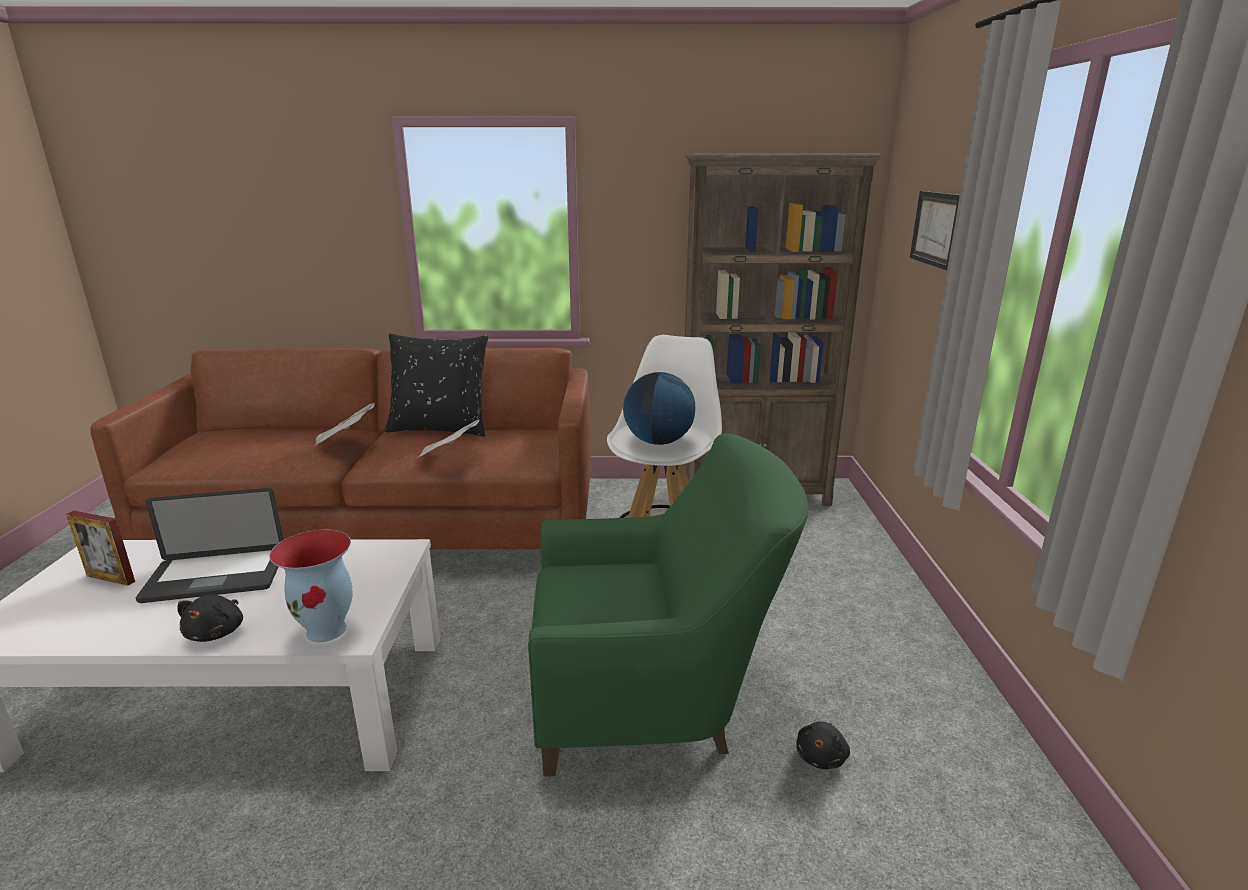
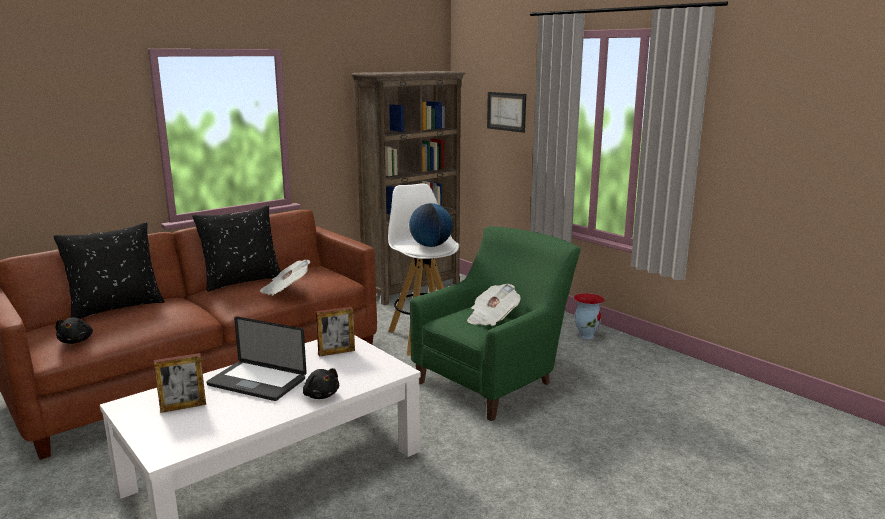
camera: 40 degrees left, 5 degrees down
(216, 577) = (257, 382): laptop -> laptop turned 75 degrees clockwise
(290, 426) = (116, 307): none -> black pillow
(328, 629) = (378, 373): vase -> vase (586, 335)
(345, 440) = (193, 301): newspaper -> newspaper (492, 318)
(356, 570) = (336, 352): none -> picture frame
(821, 756) = (582, 370): black plush toy -> black plush toy (76, 341)

